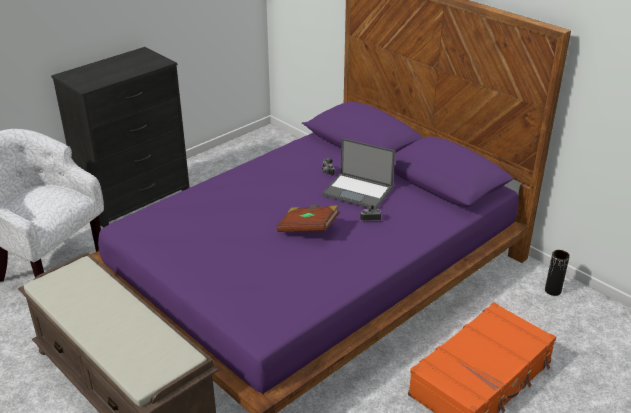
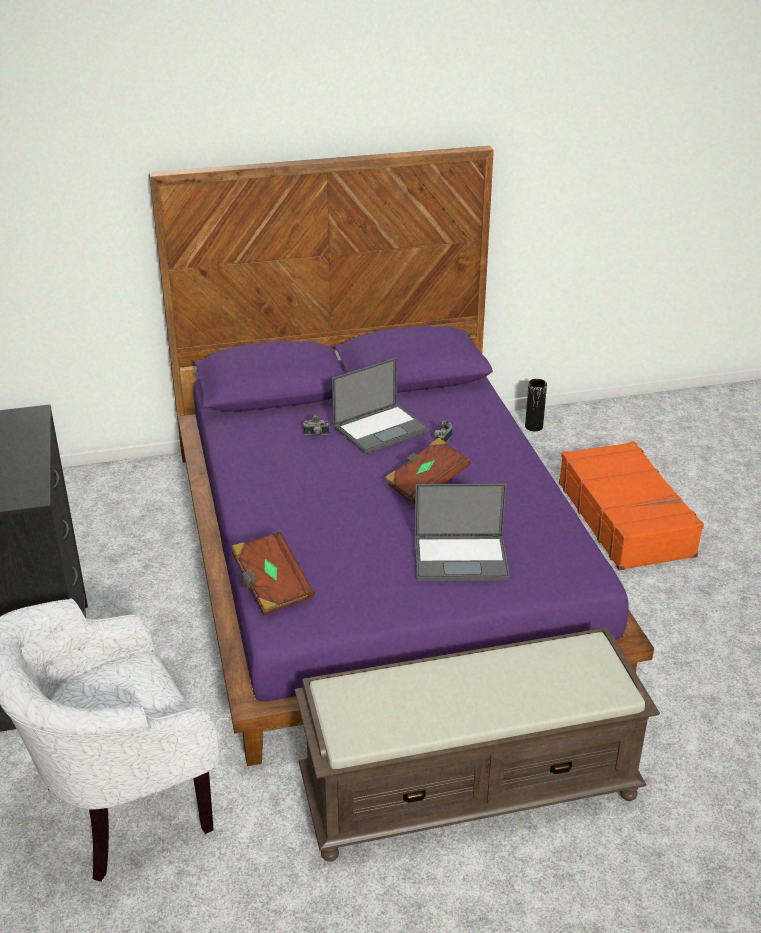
camera: 60 degrees left, 0 degrees up
(154, 210) = (271, 587): none -> brown book
(236, 268) = (462, 558): none -> laptop

